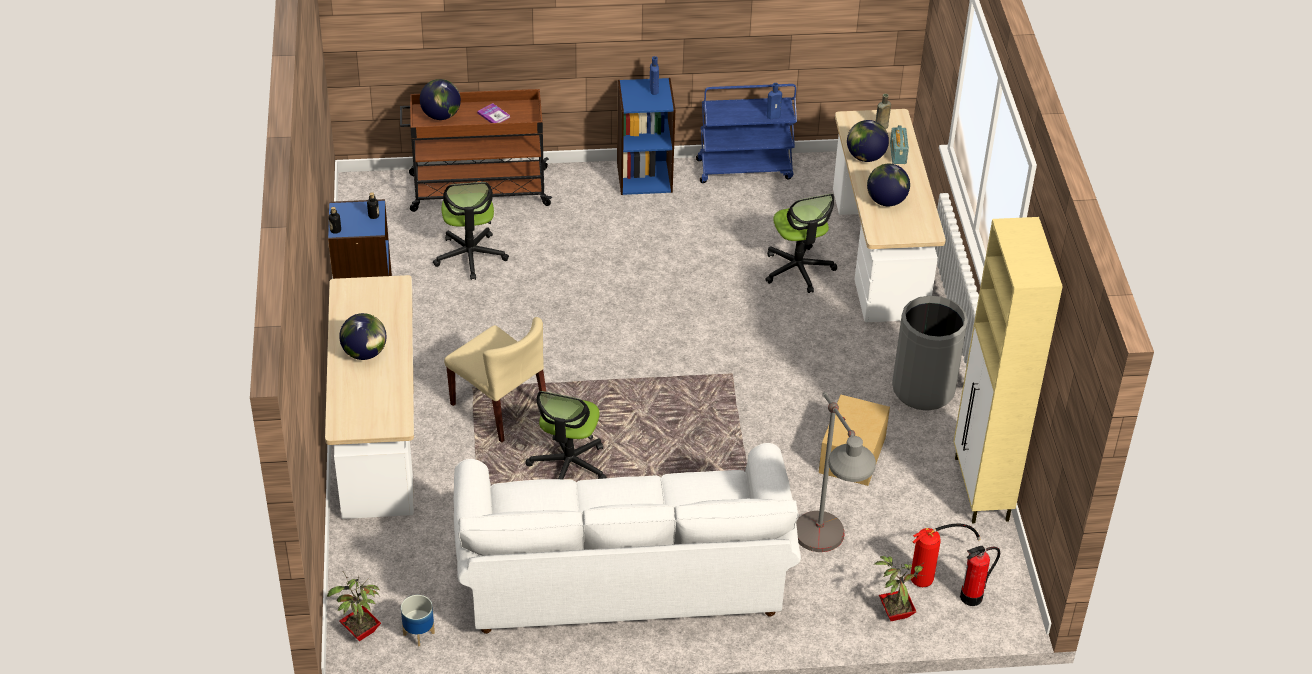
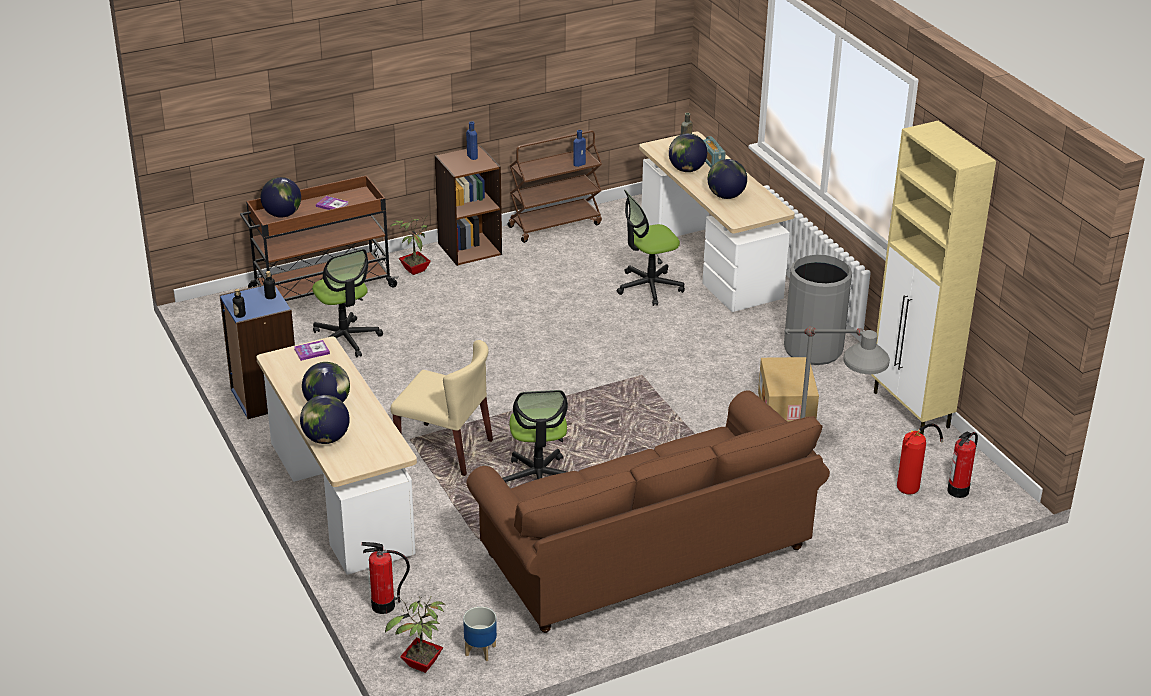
camera: 20 degrees left, 10 degrees down
(344, 391) = (326, 439): none -> globe
(358, 561) = (383, 606): none -> fire extinguisher
(381, 288) = (311, 351): none -> book
(623, 576) = (645, 553): white sofa -> brown sofa
(644, 177) = (469, 248): blue bookcase -> brown bookcase
(745, 169) = (555, 225): blue cart -> brown cart
(798, 269) = (649, 287): office chair -> office chair turned 105 degrees clockwise
(895, 612) = (902, 518): potted plant -> potted plant (414, 269)

